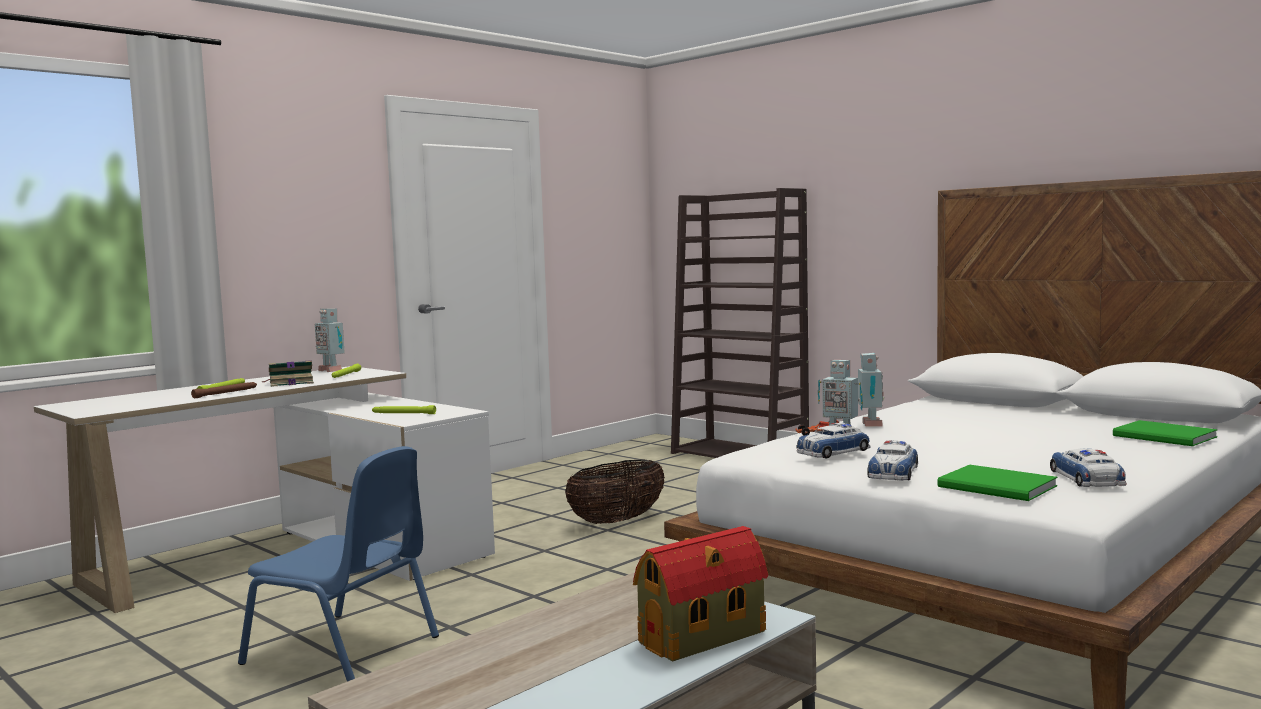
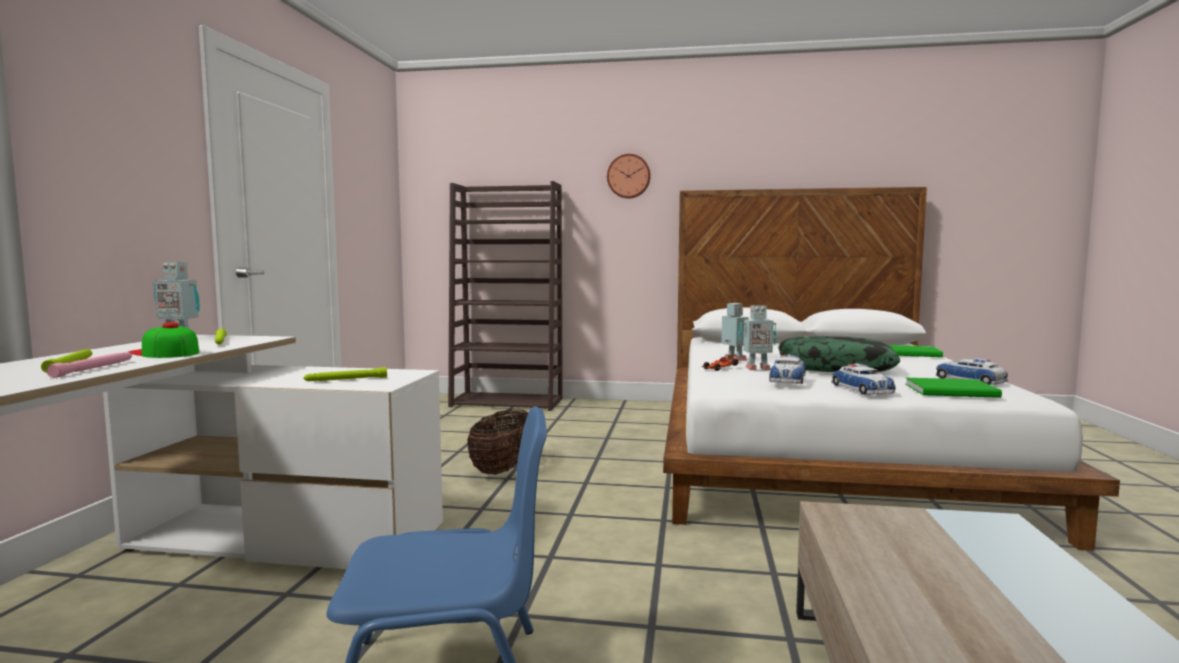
camera: 35 degrees left, 0 degrees up
(226, 393) = (95, 369): brown flashlight -> pink flashlight
(290, 383) = (164, 352): book -> cap
(705, 636) = (1019, 555): toy house -> none
(884, 173) = (628, 176): none -> wall clock
(966, 445) = (834, 367): none -> pillow

